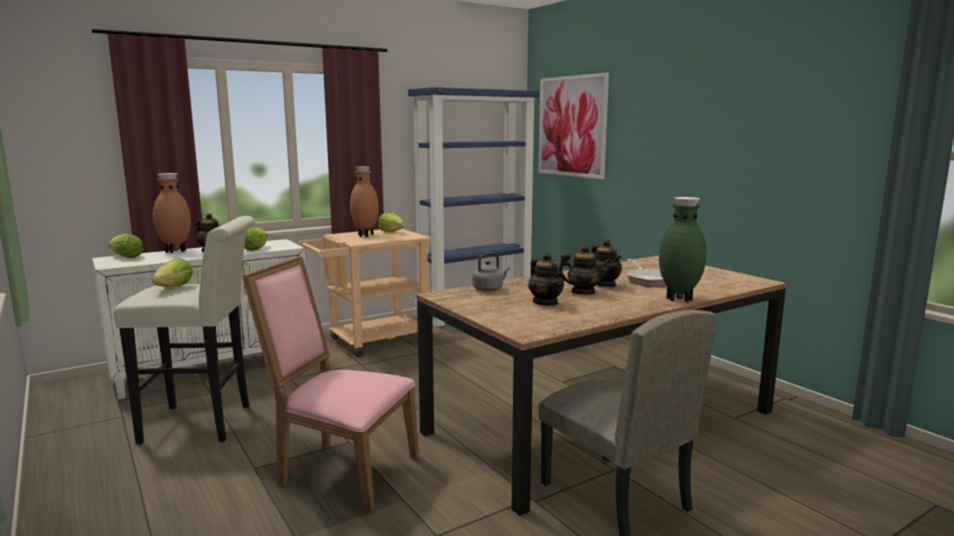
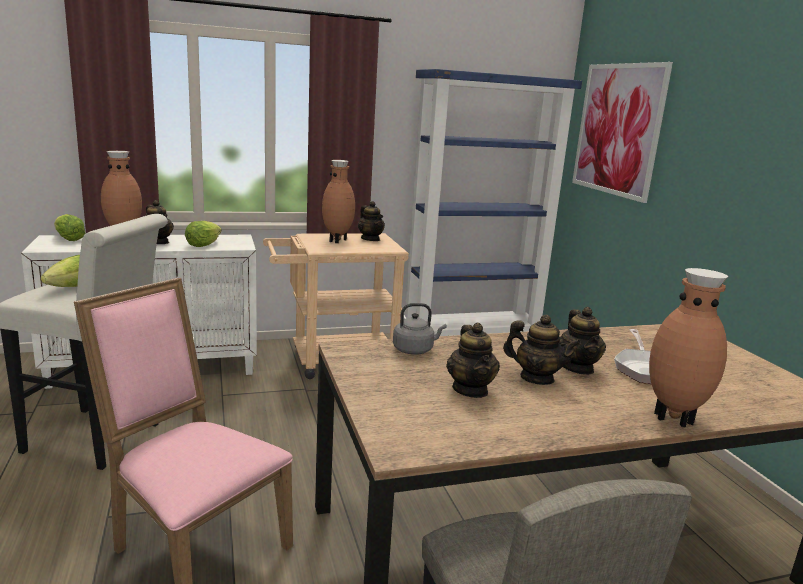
camera: 15 degrees right, 5 degrees up
(391, 232) = (370, 239): lettuce -> teapot
(679, 299) = (674, 417): green vase -> brown vase

